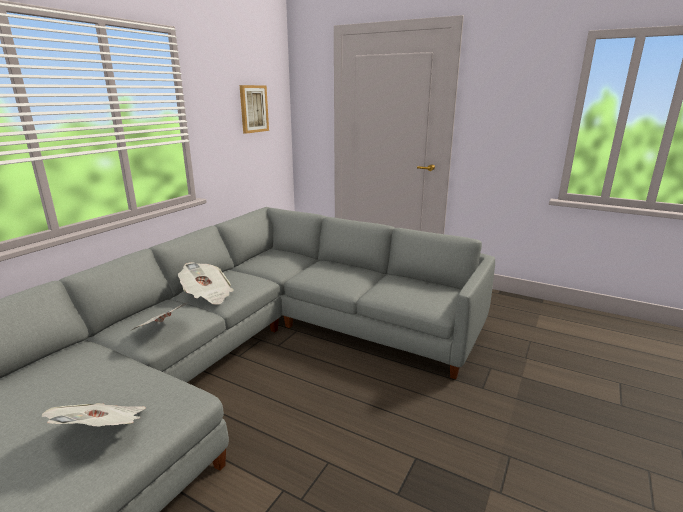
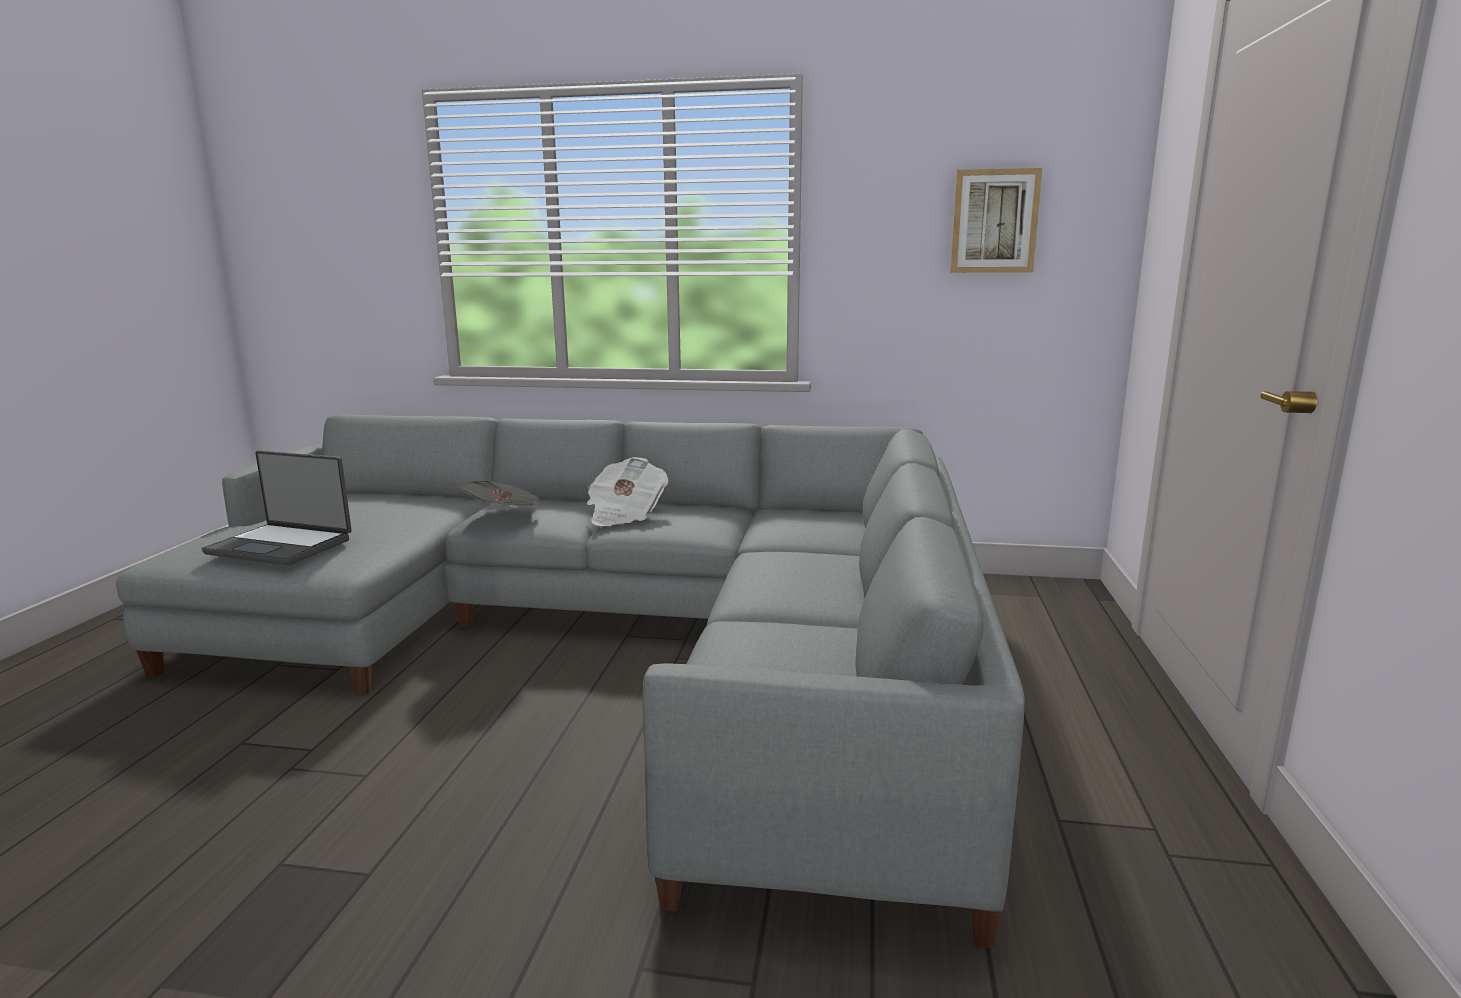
camera: 70 degrees right, 5 degrees down
(103, 431) = (282, 546): newspaper -> laptop

